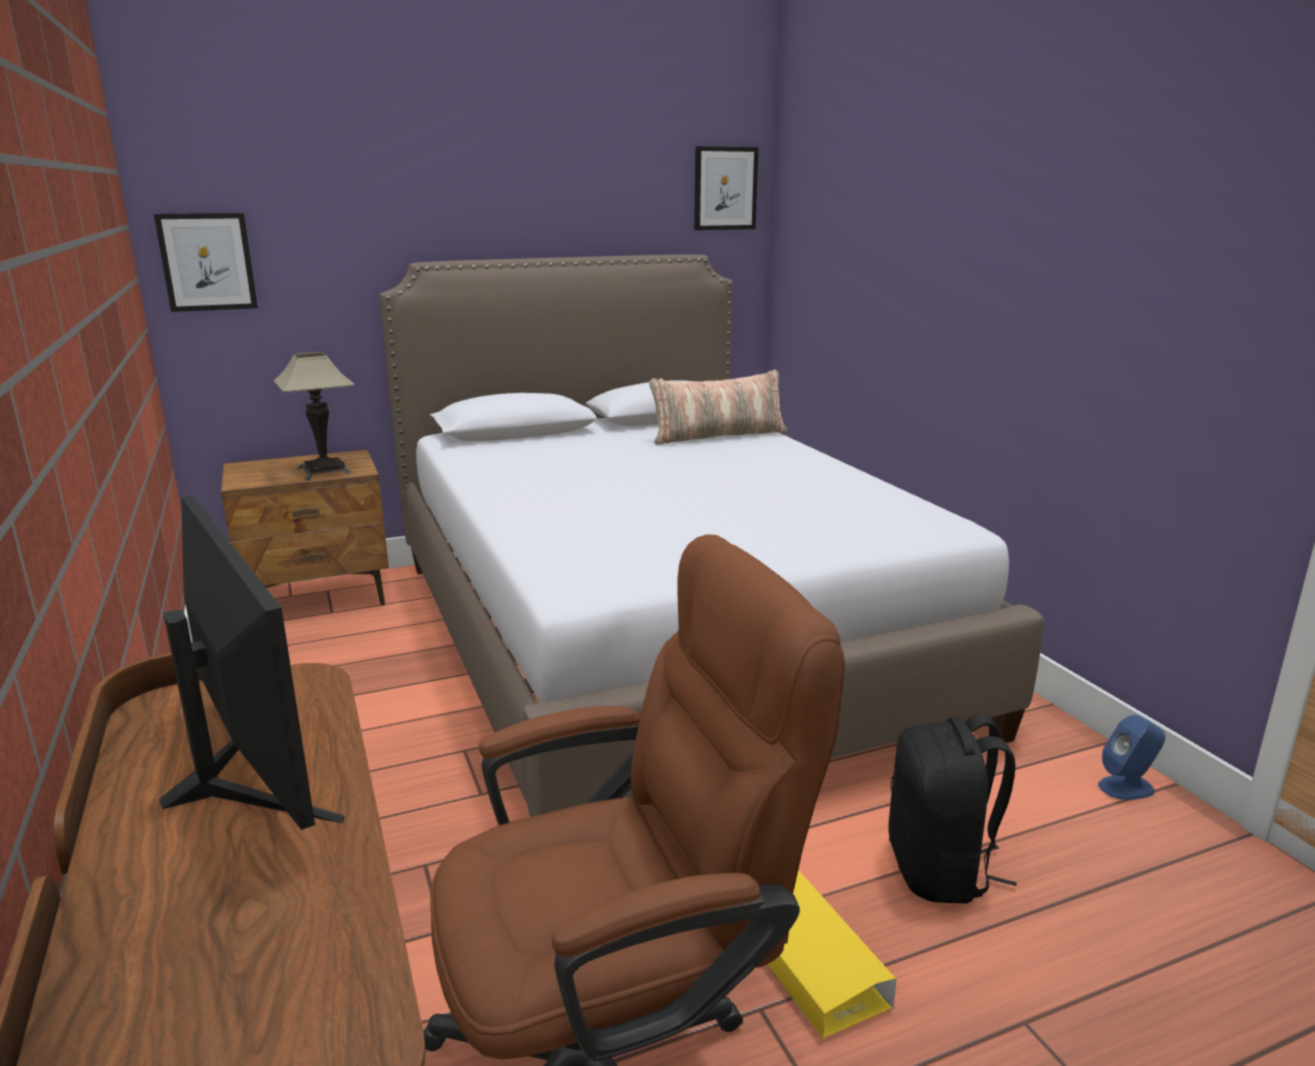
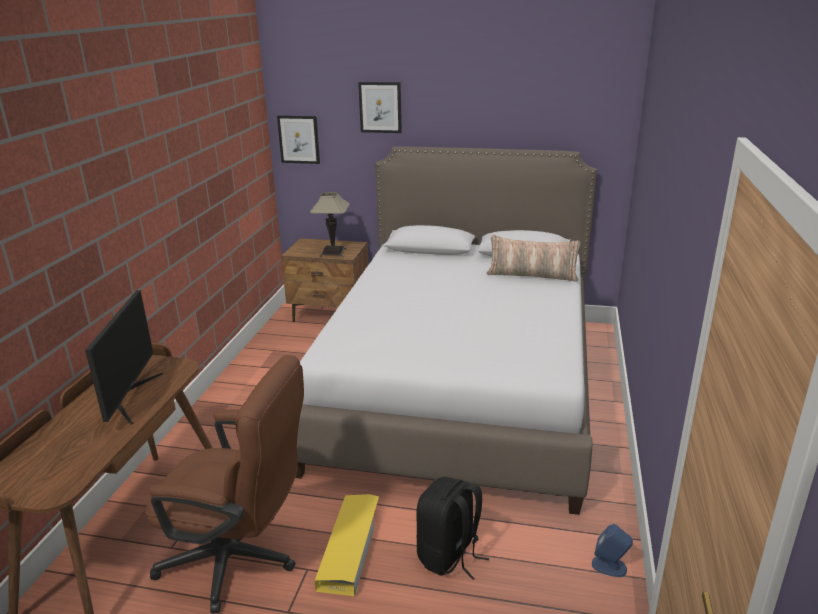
camera: 35 degrees right, 5 degrees up
(725, 188) = (601, 108): picture -> picture (380, 107)

